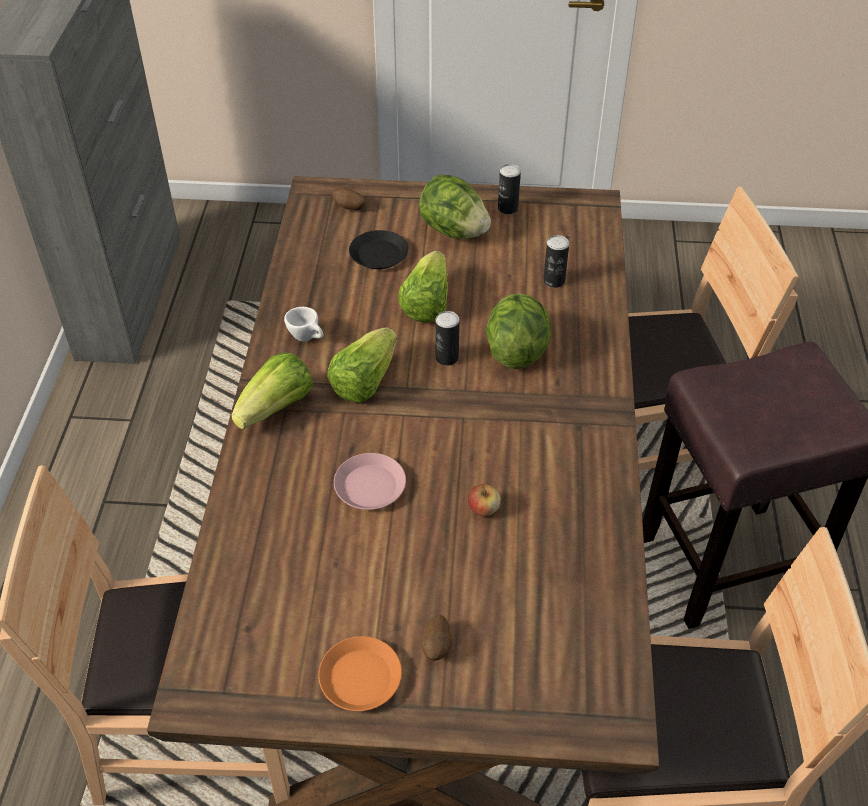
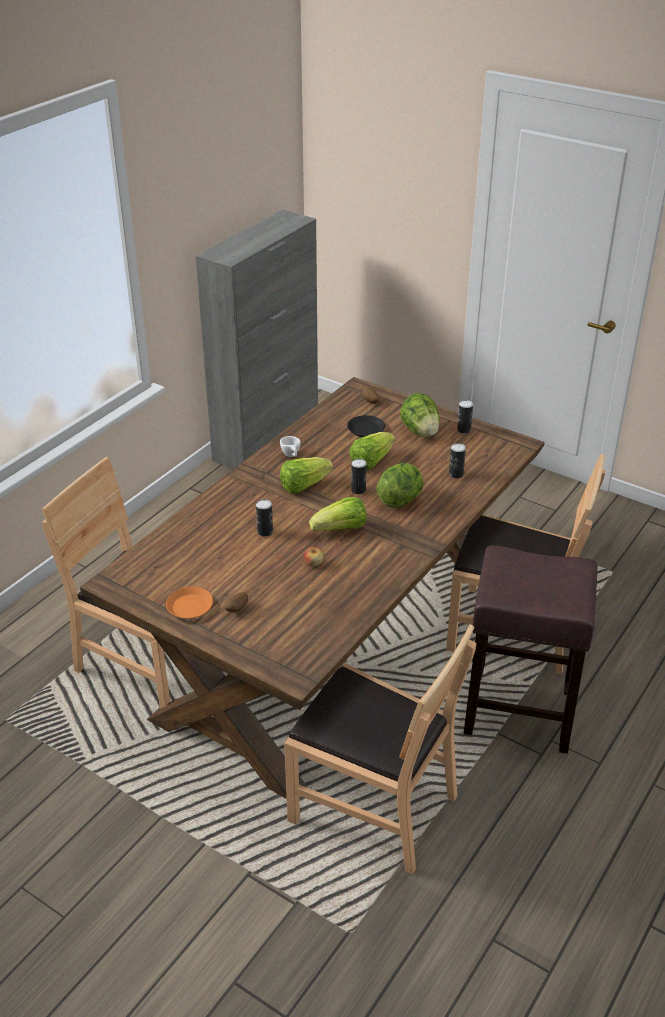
camera: 30 degrees right, 10 degrees down
(276, 408) = (248, 482): lettuce -> lettuce (341, 529)
(370, 486) = (265, 532): pink plate -> can

